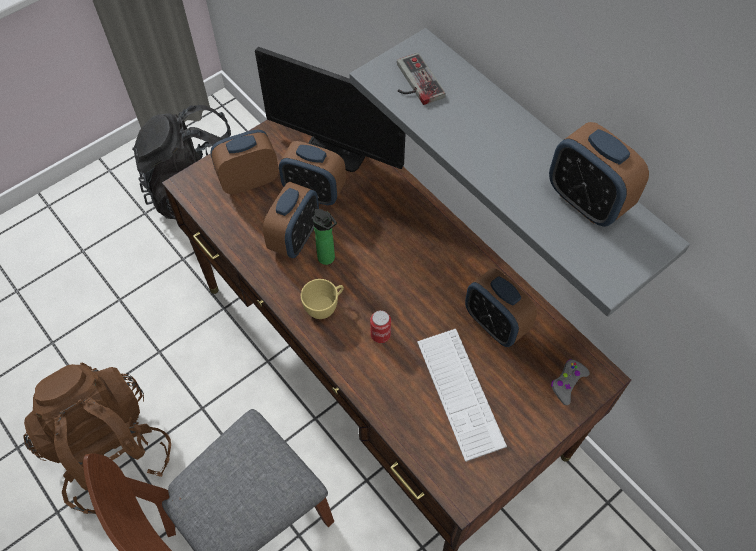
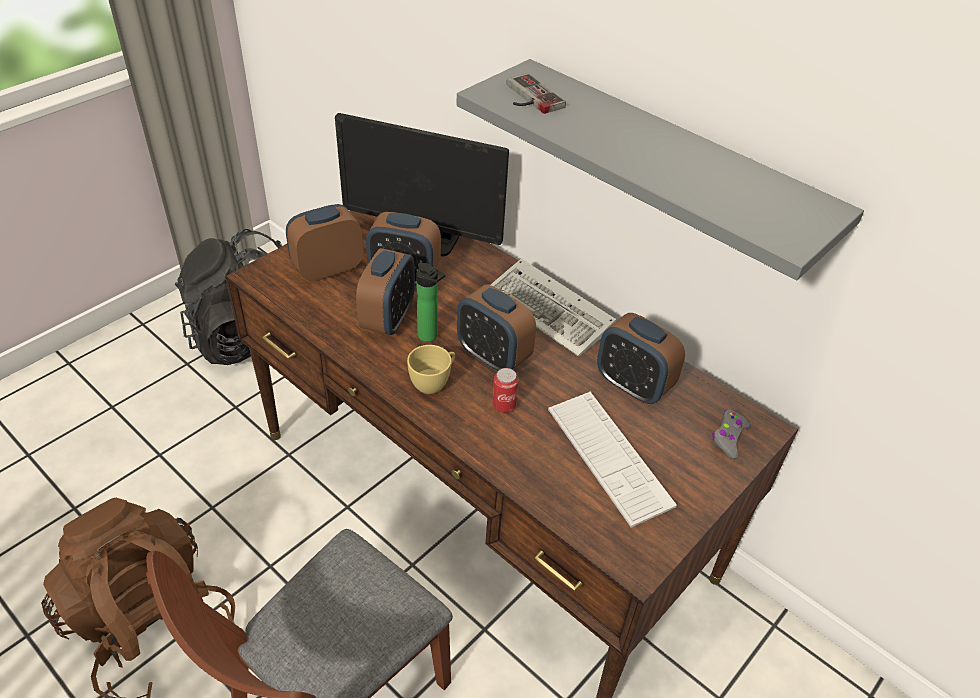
camera: 10 degrees left, 15 degrees down
(438, 240) = (551, 312): none -> keyboard
(586, 201) = (742, 181): alarm clock -> alarm clock (493, 356)

